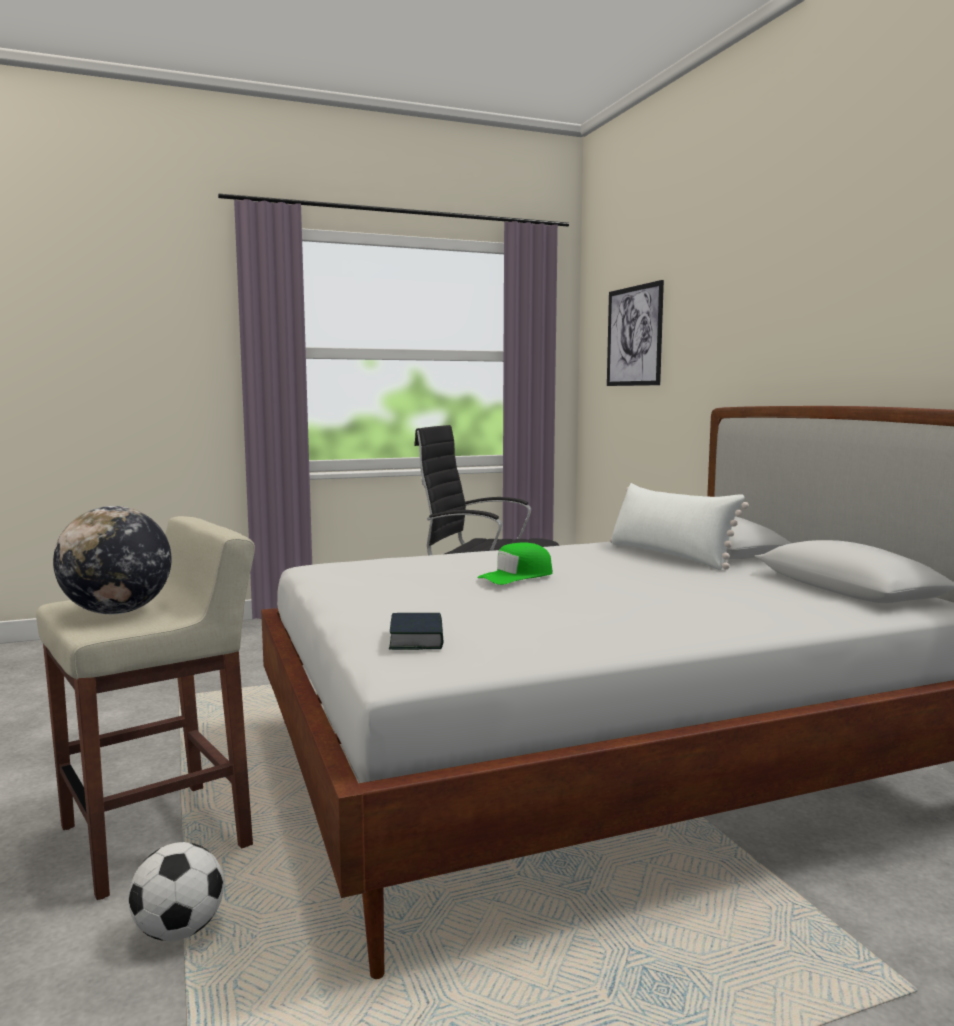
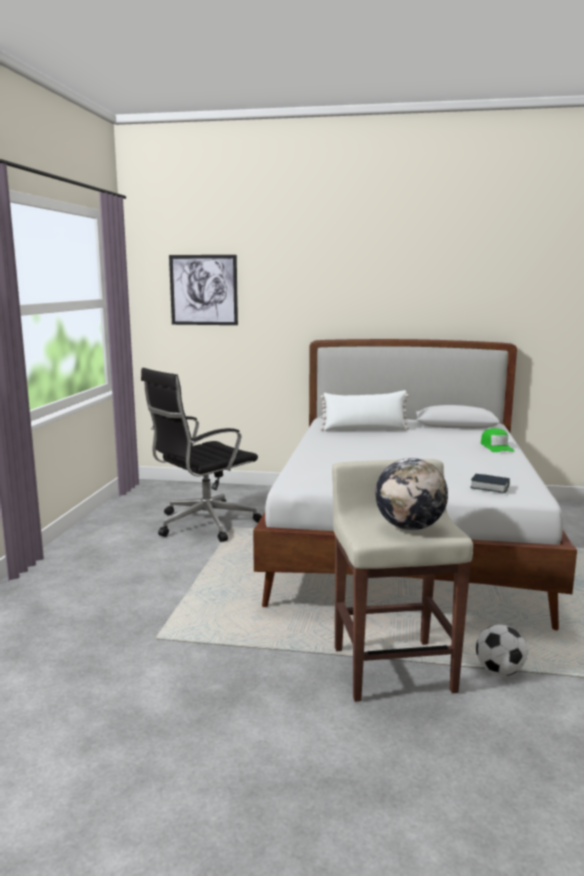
camera: 60 degrees left, 5 degrees up
(516, 576) = (388, 455): green cap -> green cap (496, 447)

